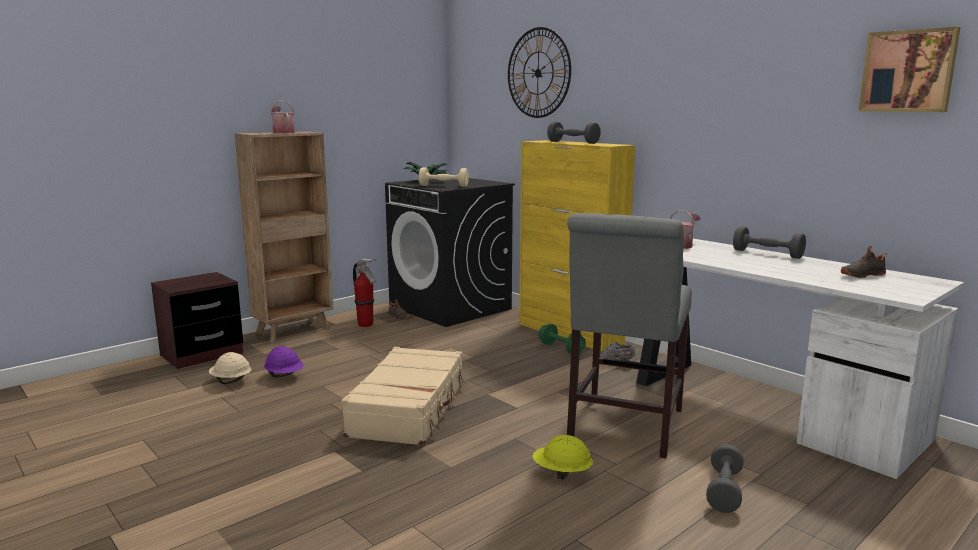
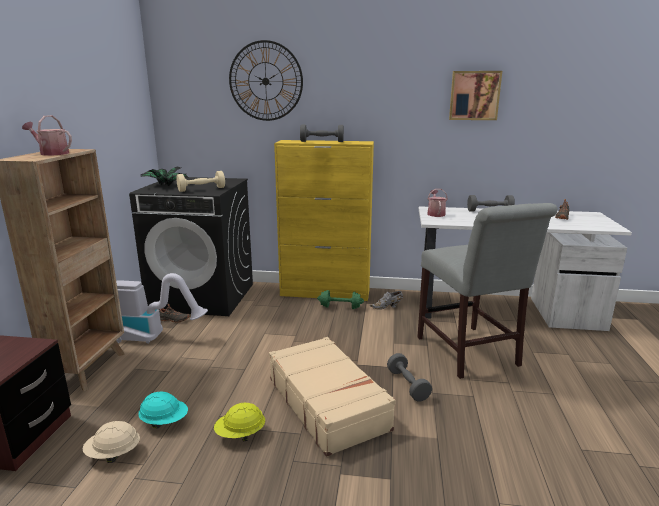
camera: 40 degrees left, 5 degrees up
(285, 376) = (165, 422): purple hard hat -> turquoise hard hat
(366, 325) = (155, 337): fire extinguisher -> vacuum cleaner
(562, 473) = (498, 405): yellow hard hat -> yellow hard hat (240, 434)
(724, 490) = (575, 373): grey dumbbell -> grey dumbbell (408, 385)
(908, 71) = (571, 89): picture -> picture (474, 95)

